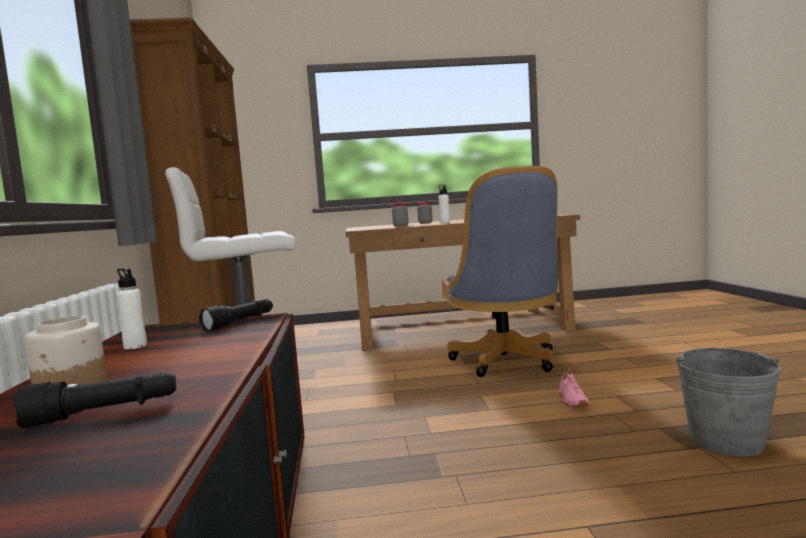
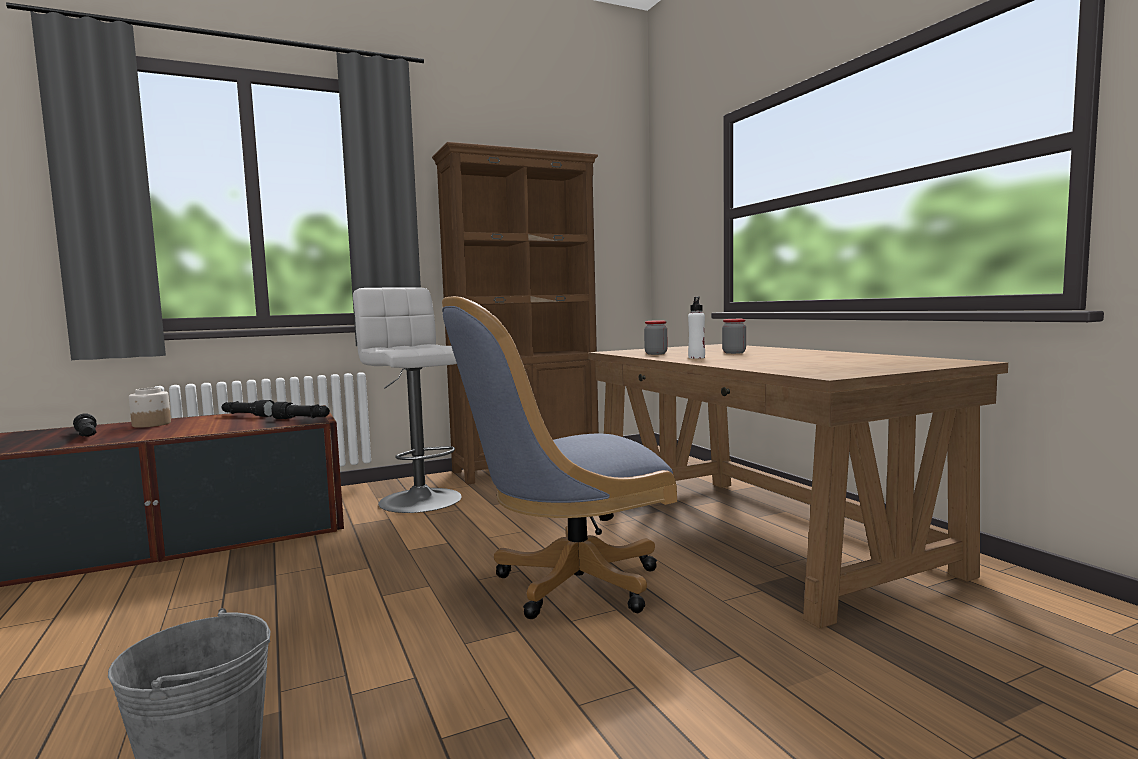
camera: 70 degrees right, 0 degrees up
(135, 346) = (247, 416): white bottle -> black flashlight
(571, 400) = (402, 643): pink shoe -> none

